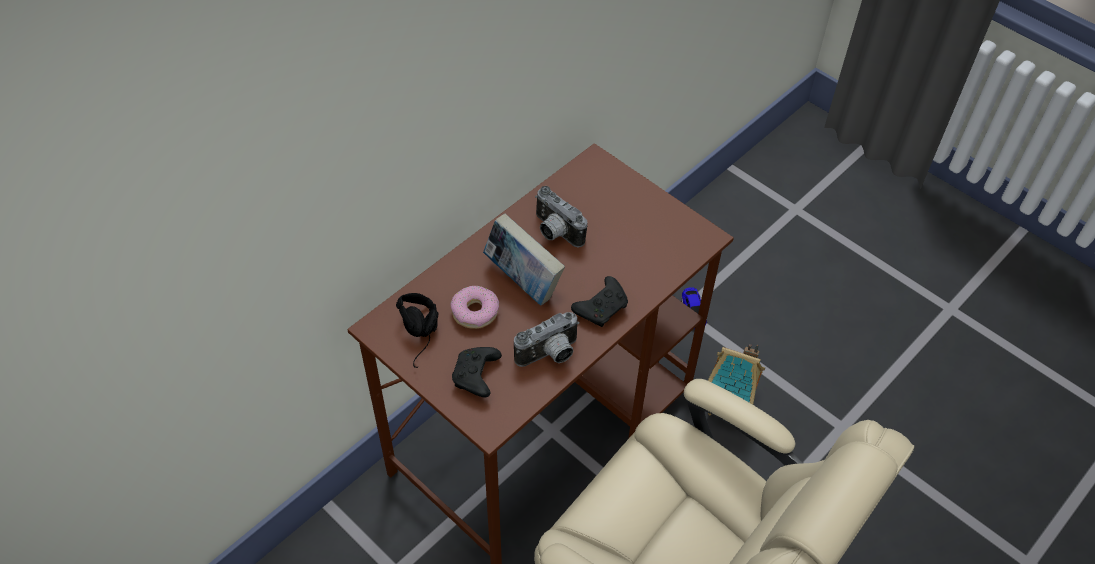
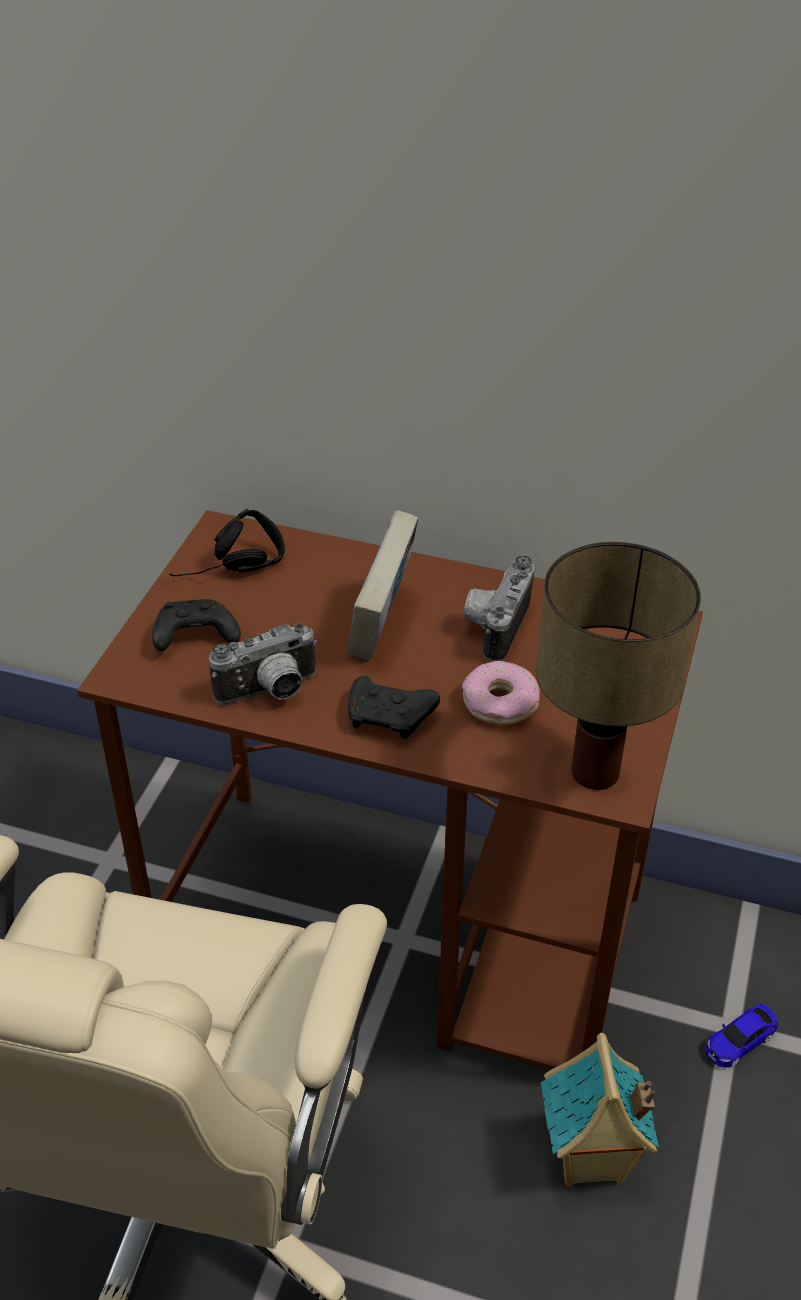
camera: 65 degrees right, 10 degrees down
(475, 311) = (300, 600): donut -> donut (500, 702)
(550, 355) = (270, 693): camera -> camera turned 60 degrees counterclockwise
(689, 239) = (597, 773): none -> table lamp

